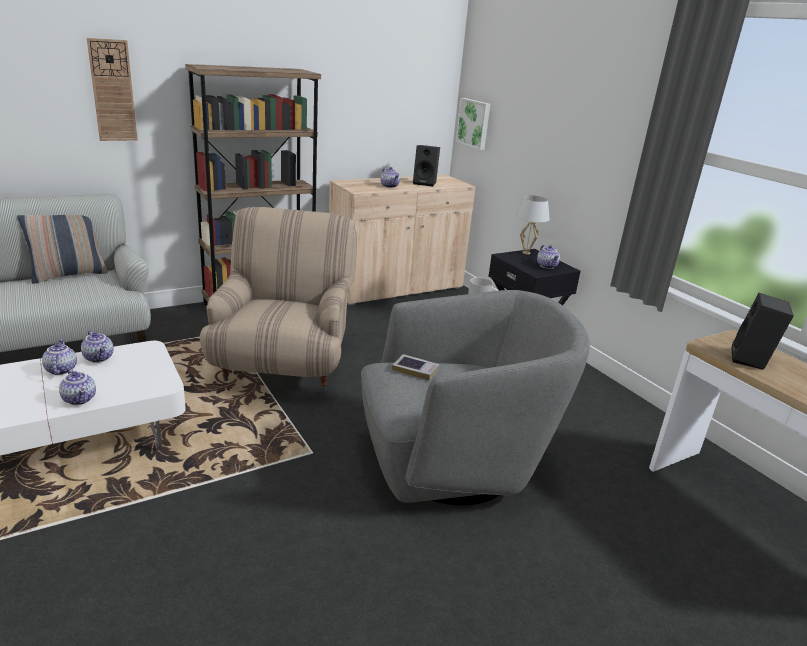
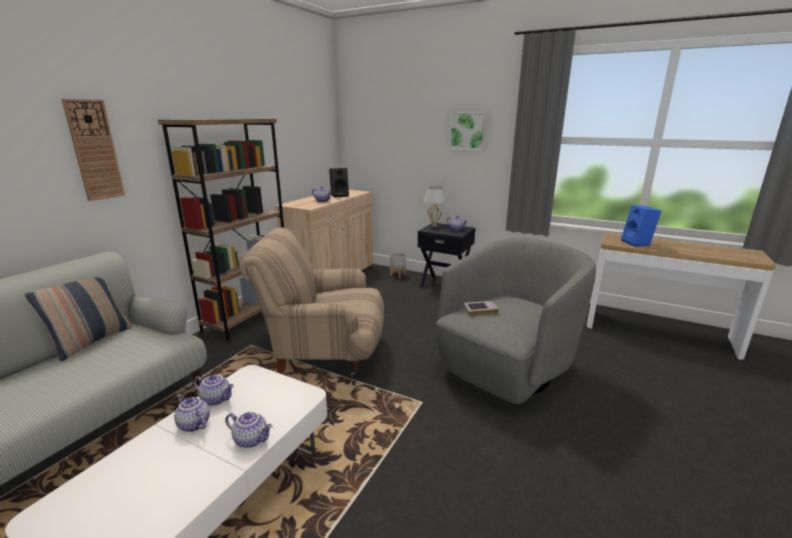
camera: 30 degrees left, 5 degrees down
(283, 366) = (324, 353): beige armchair -> beige armchair turned 60 degrees counterclockwise
(474, 123) = (358, 148): picture -> picture (468, 131)
(752, 360) = (637, 243): black speaker -> blue speaker

